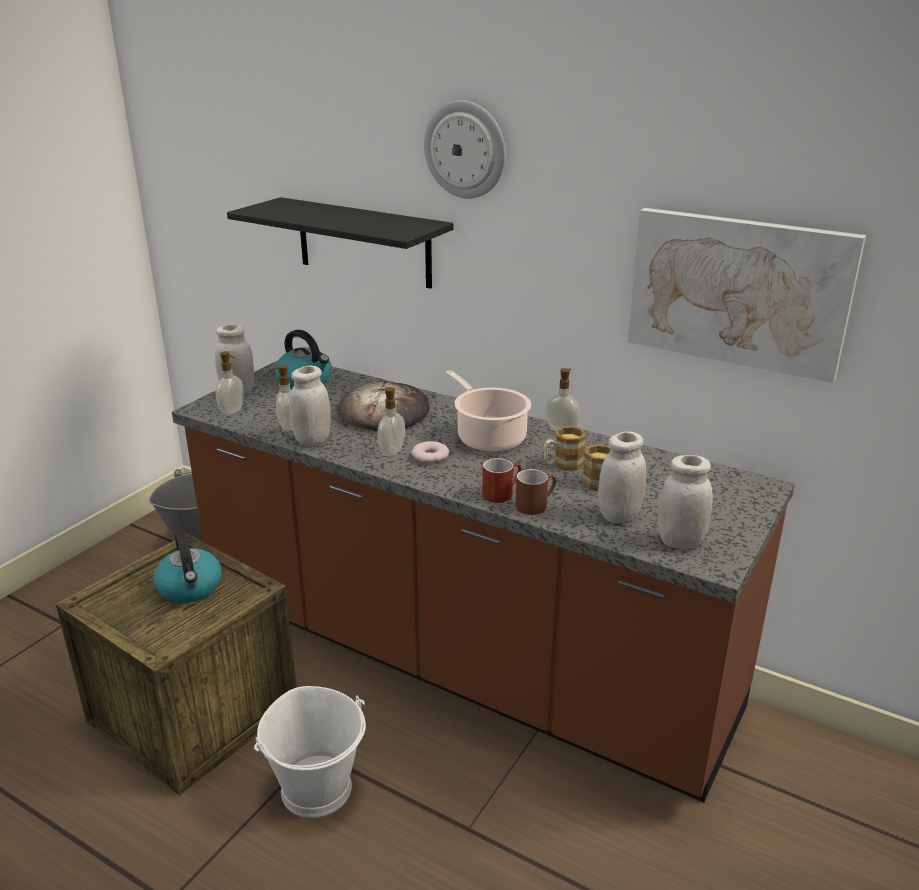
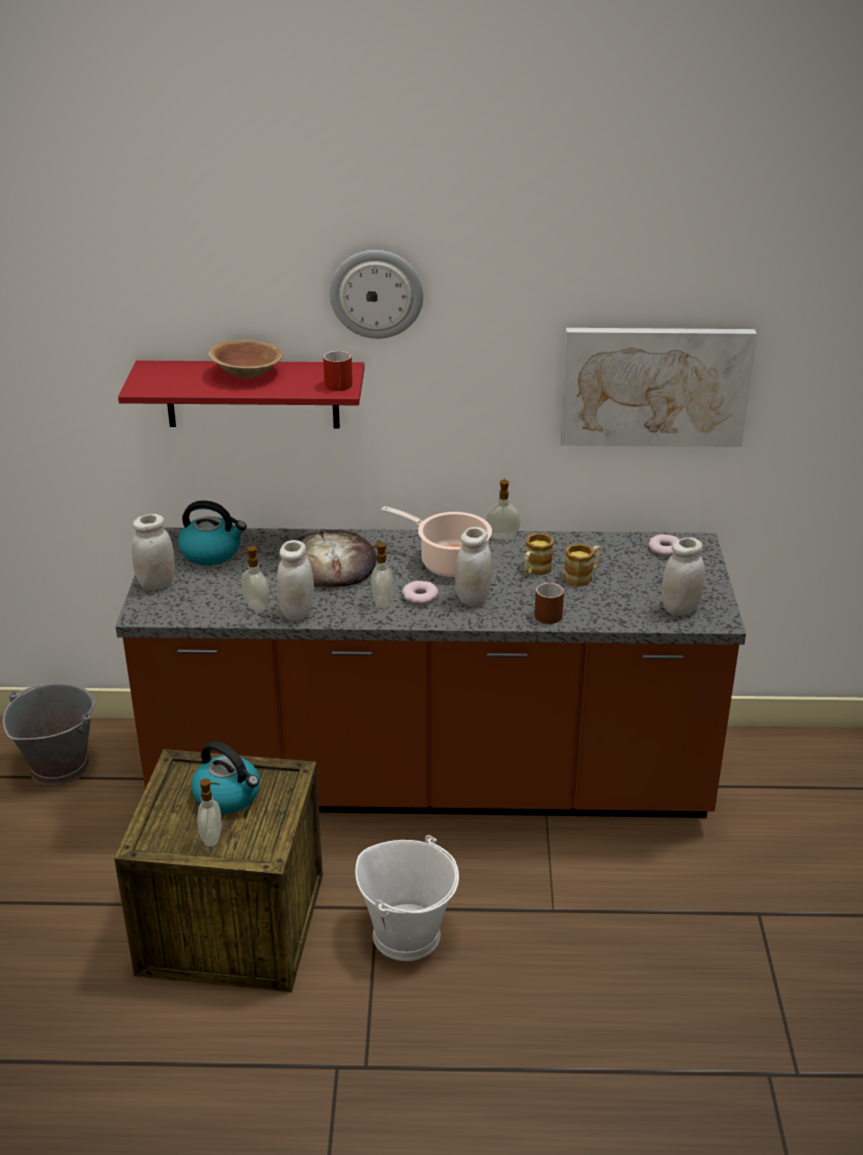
camera: 30 degrees left, 5 degrees up
(233, 411) = (180, 607): soap dispenser -> soap dispenser (212, 838)
(345, 214) = (247, 373): none -> brown bowl
(363, 242) = (252, 394): black shelf -> red shelf
(501, 492) = (513, 611): red mug -> red mug (340, 382)
(619, 516) = (619, 602): white jar -> white jar (473, 598)
(720, 482) = (665, 548): none -> donut

